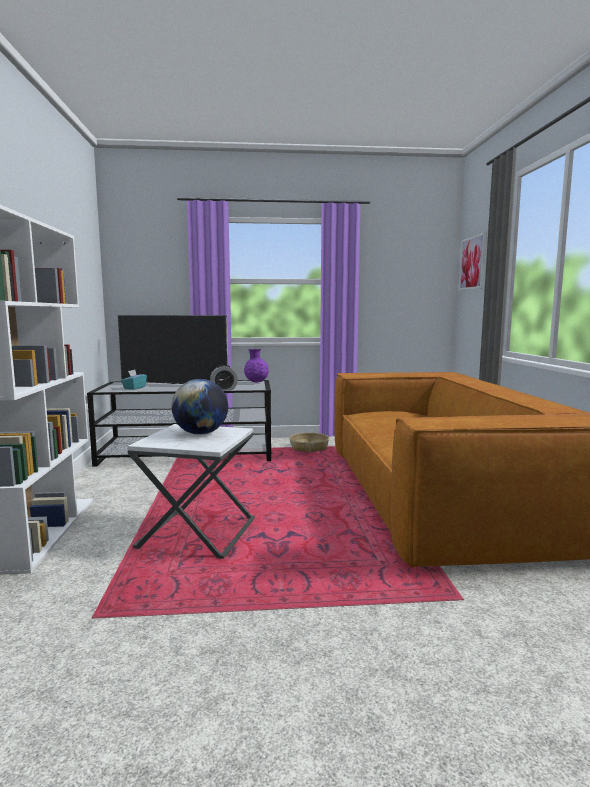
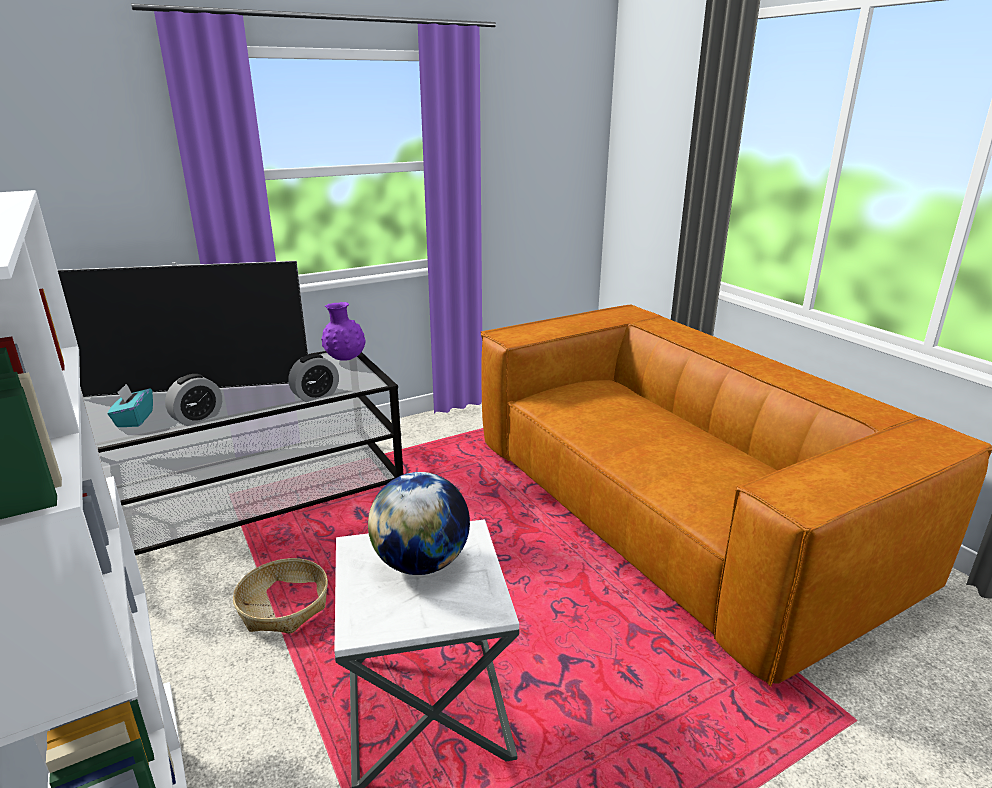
camera: 25 degrees left, 15 degrees up
(161, 390) = (197, 418): none -> alarm clock
(309, 448) = (435, 443): basket -> basket (284, 606)
(473, 263) = (645, 134): picture -> none

